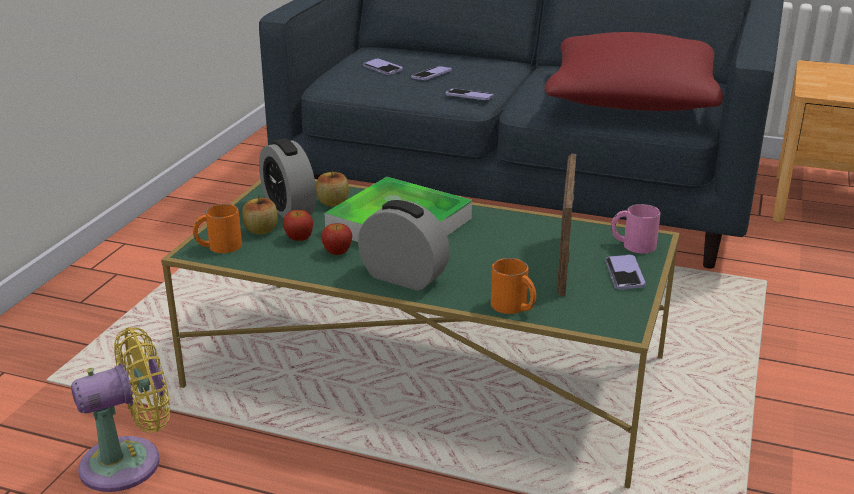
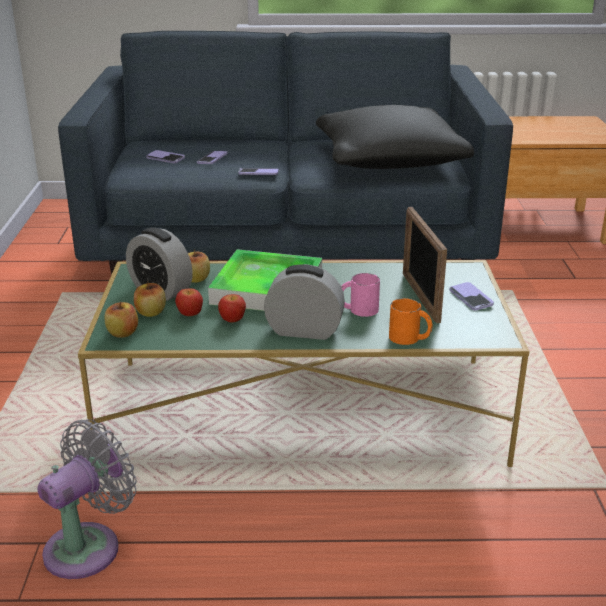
camera: 20 degrees left, 0 degrees up
(129, 462) = (89, 546): yellow fan -> grey fan
(218, 246) = (122, 333): orange mug -> apple
(631, 100) = (389, 161): red pillow -> black pillow
(632, 244) = (459, 274): pink mug -> pink mug (358, 309)

